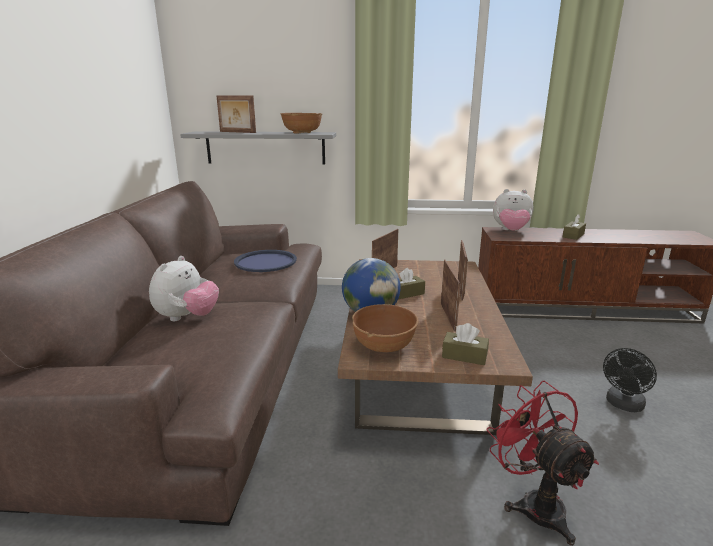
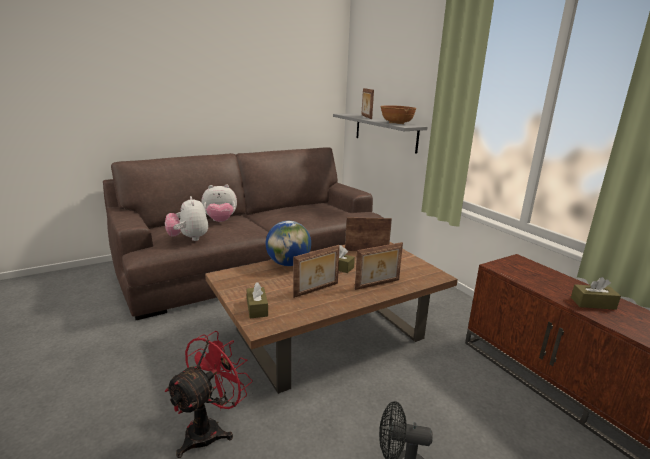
camera: 55 degrees right, 0 degrees up
(265, 262) = (315, 212): blue tray -> none
(384, 345) = (246, 279): brown bowl -> none
(510, 231) = (531, 268): plush toy -> plush toy (189, 238)

